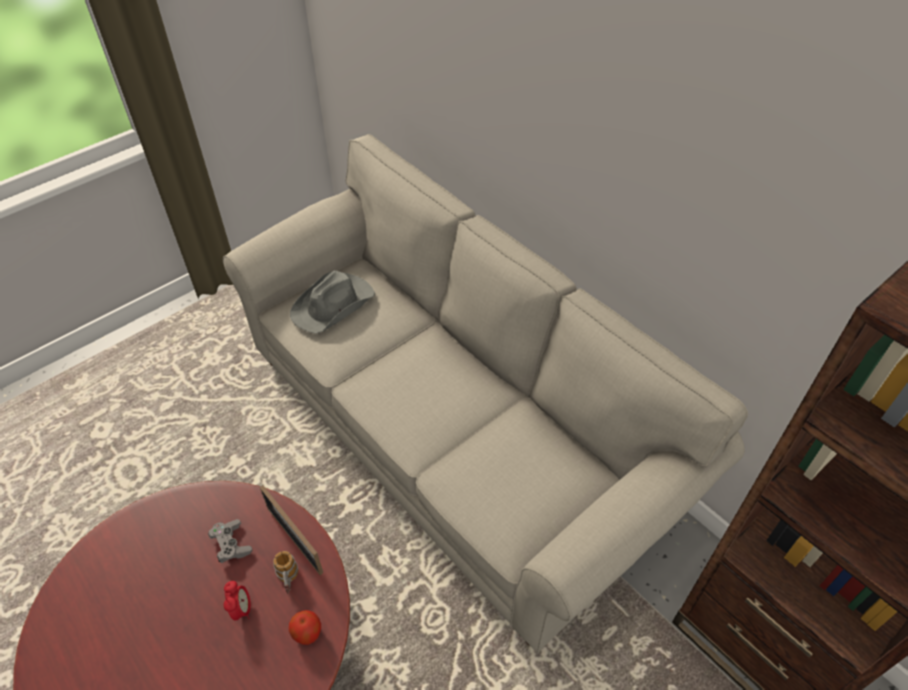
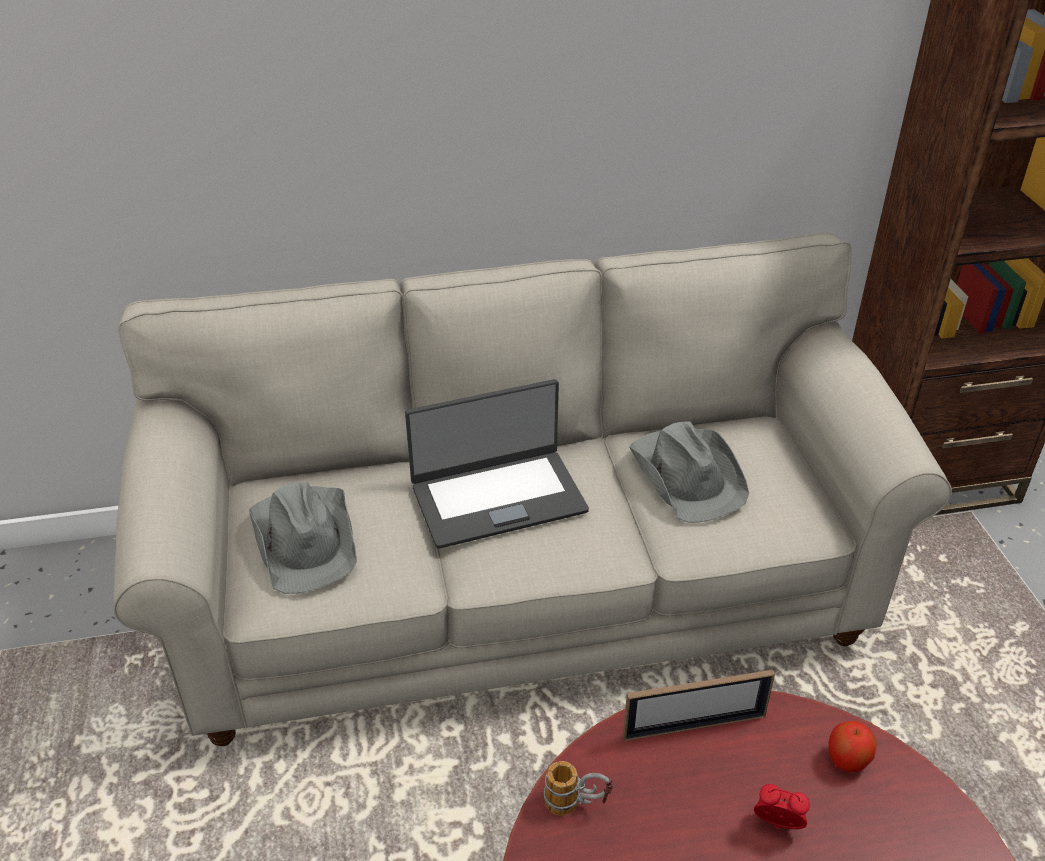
camera: 60 degrees left, 10 degrees down
(231, 545) = (662, 805): grey game controller -> none
(289, 581) = (758, 755): mug -> mug (577, 804)
(423, 368) = (497, 497): none -> laptop
(509, 453) = (687, 475): none -> grey hat

